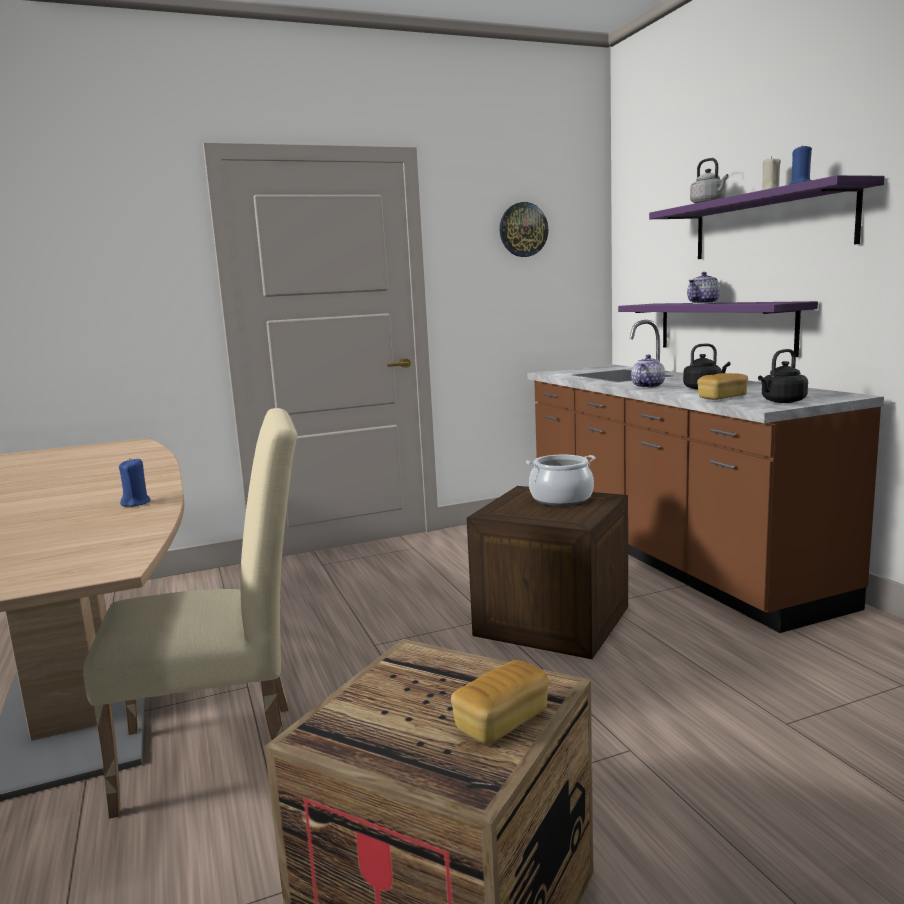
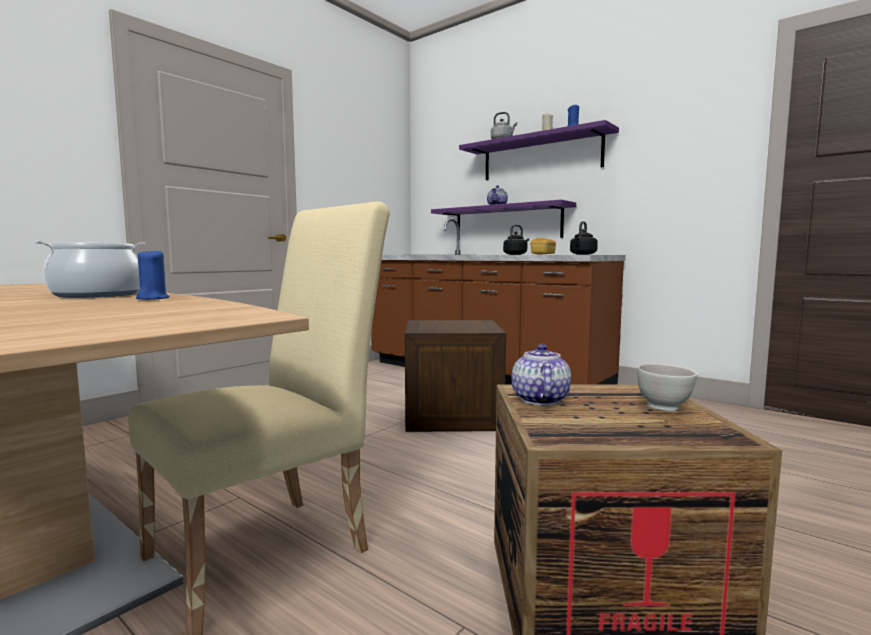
camera: 30 degrees left, 5 degrees down
(502, 721) = (664, 407): bread -> white bowl
(523, 229) = (360, 151): wall clock -> none
(561, 499) = (454, 323): cooking pot -> cooking pot (97, 295)
(647, 386) = (477, 254): teapot -> teapot (539, 400)

